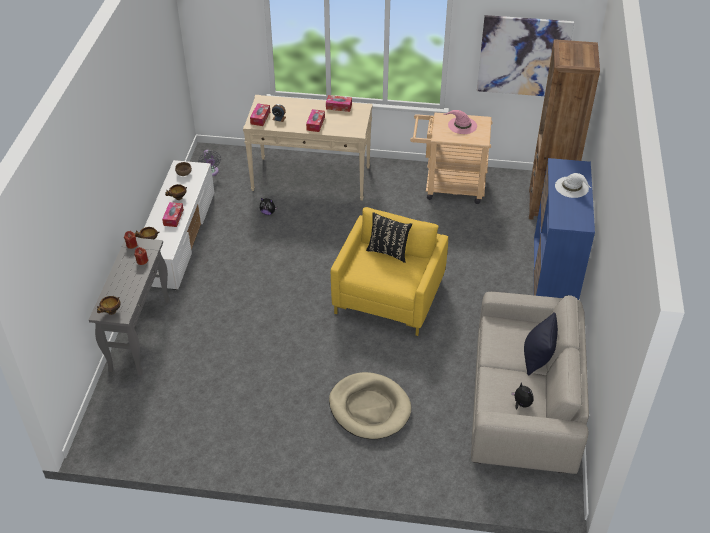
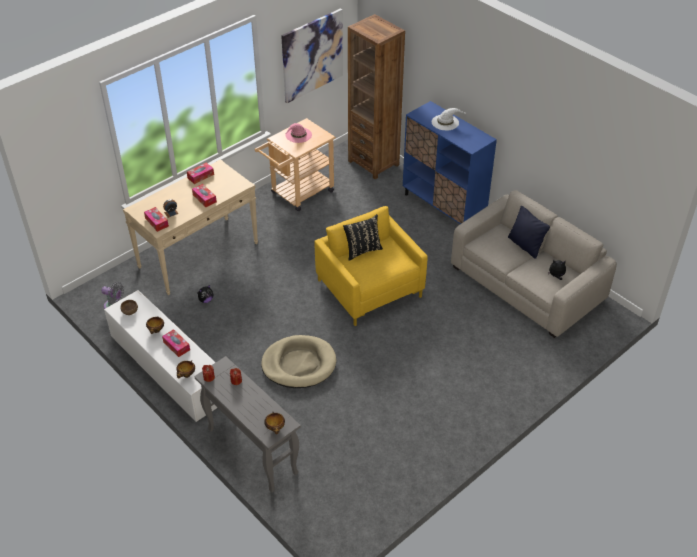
camera: 50 degrees left, 0 degrees up
(369, 408) = (461, 360): beige dog bed -> beige dog bed (299, 364)

